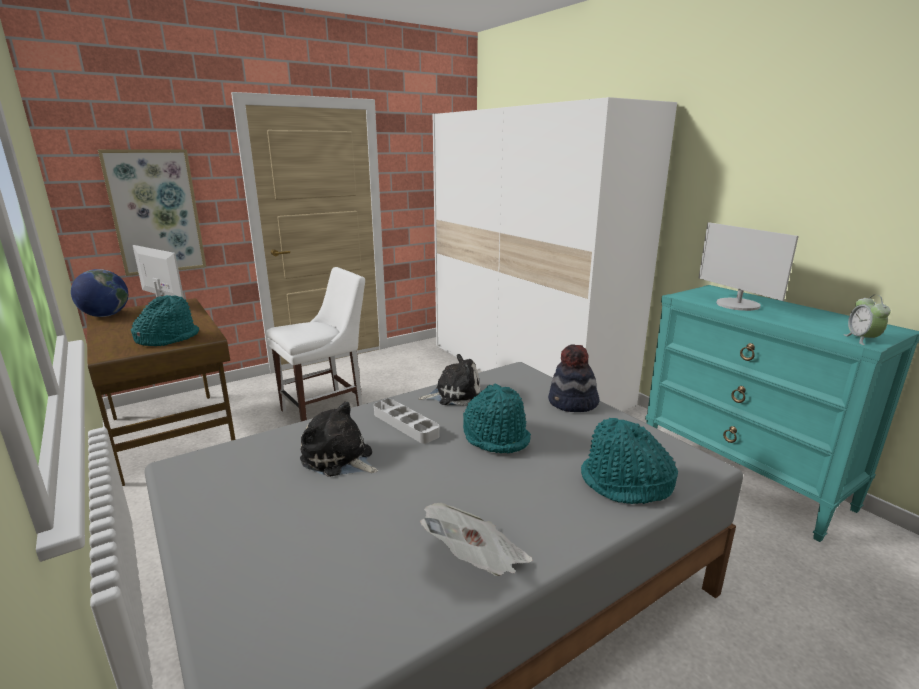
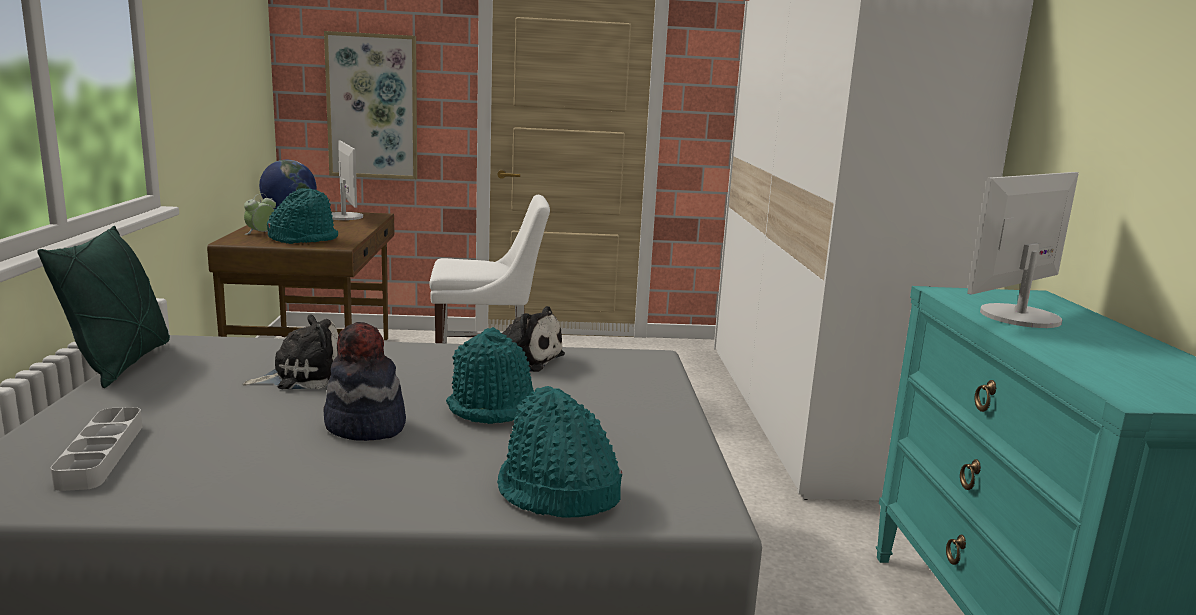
camera: 30 degrees right, 5 degrees down
(167, 503) = (121, 363): none -> green pillow
(339, 459) = (303, 376): plush toy -> plush toy turned 90 degrees clockwise
(405, 424) = (418, 369): grey tray -> grey tray (101, 454)
(477, 561) = (269, 489): newspaper -> none
(572, 403) = (654, 405): hat -> hat (365, 426)
(737, 305) = (1018, 316): monitor -> monitor turned 45 degrees clockwise
(862, 340) = (1135, 393): alarm clock -> alarm clock (261, 233)

